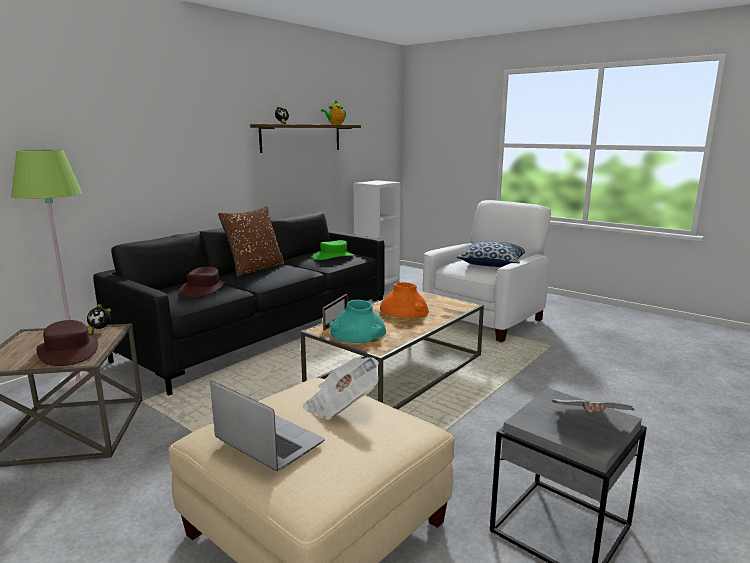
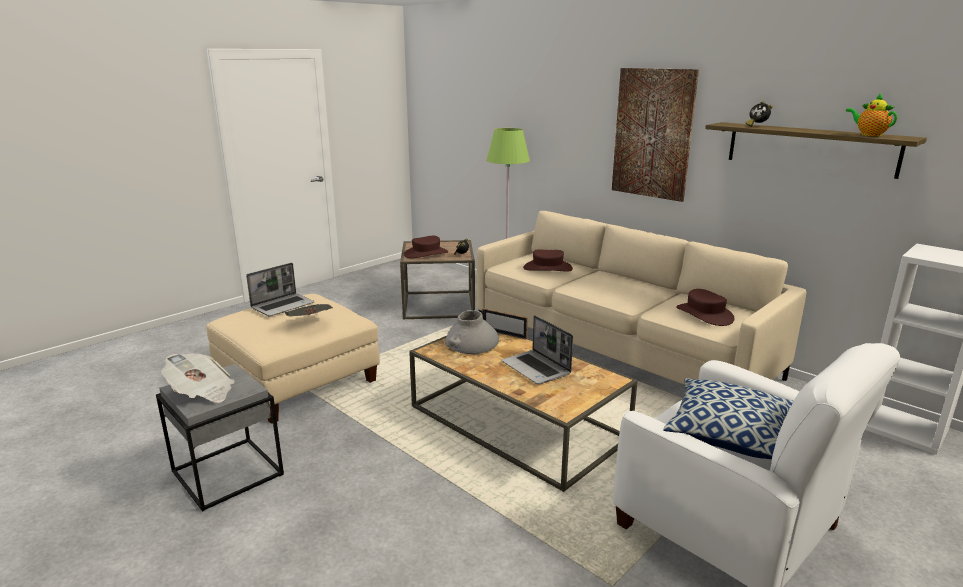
camera: 95 degrees right, 5 degrees up
(199, 139) = (653, 134): none -> picture
(256, 269) = (625, 281): brown pillow -> none
(264, 332) = (618, 350): black sofa -> beige sofa
(333, 257) = (704, 314): green hat -> brown hat
(358, 333) = (471, 343): turquoise vase -> grey vase
(404, 311) = (536, 368): orange vase -> laptop

